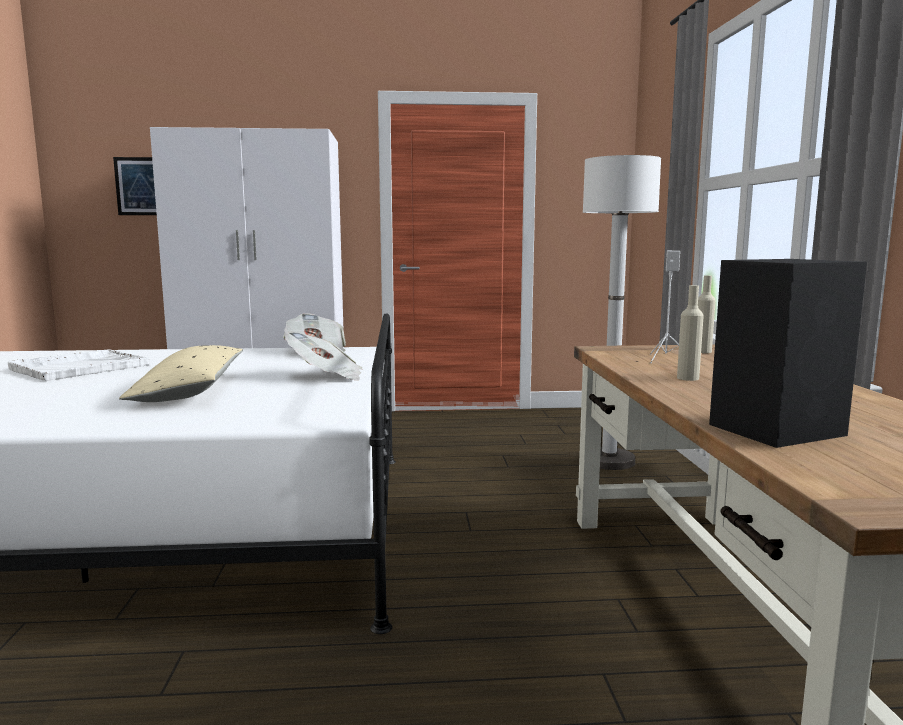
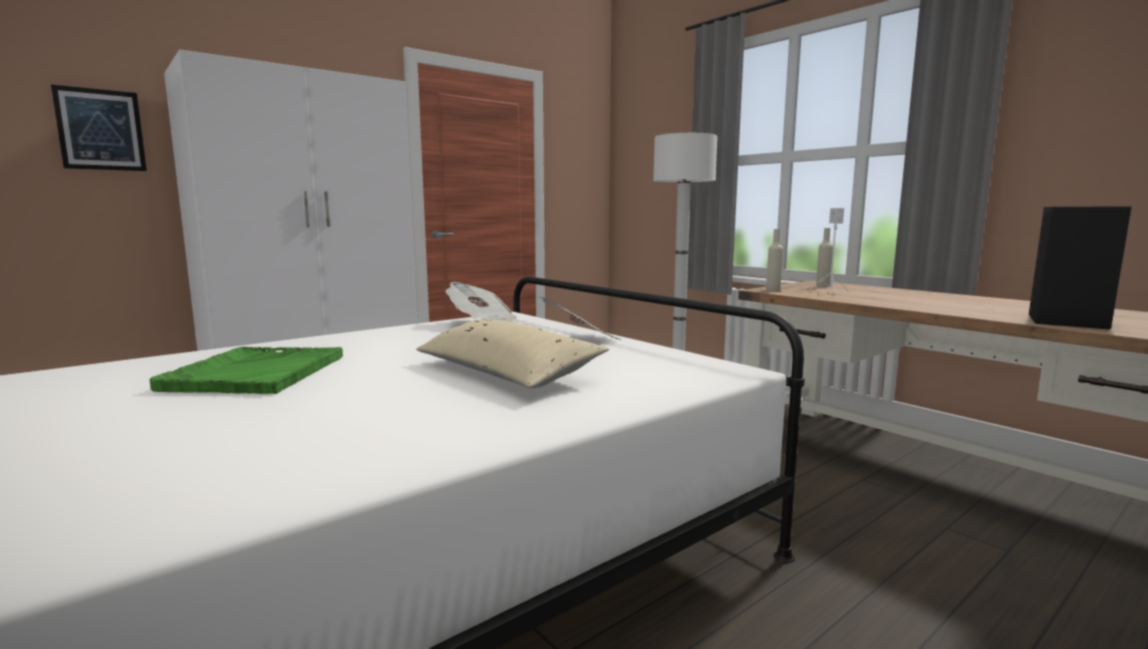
camera: 35 degrees left, 0 degrees up
(79, 367) = (255, 373): white tray -> green tray
(688, 378) = (897, 301): beige bottle -> beige bottle (773, 290)

